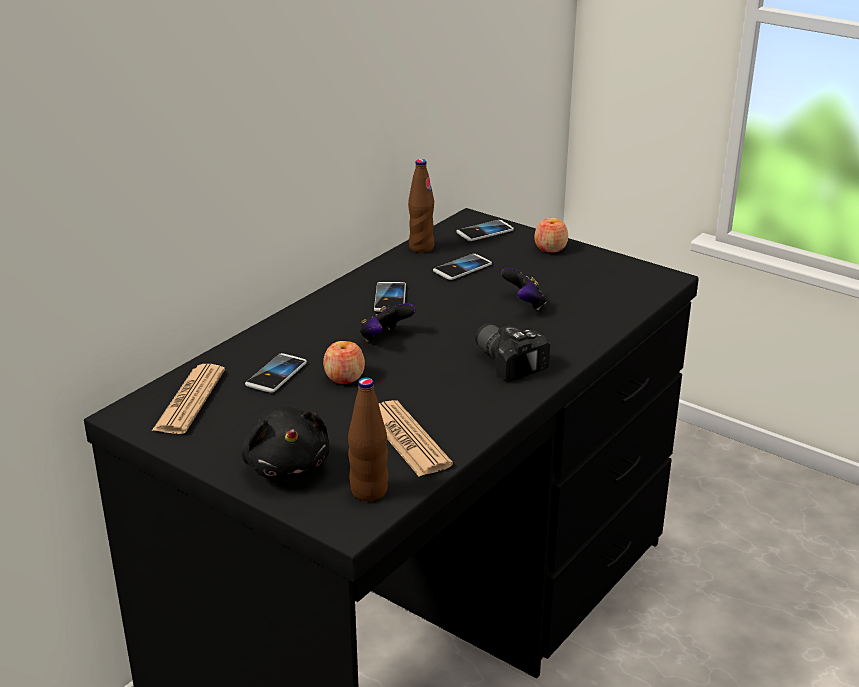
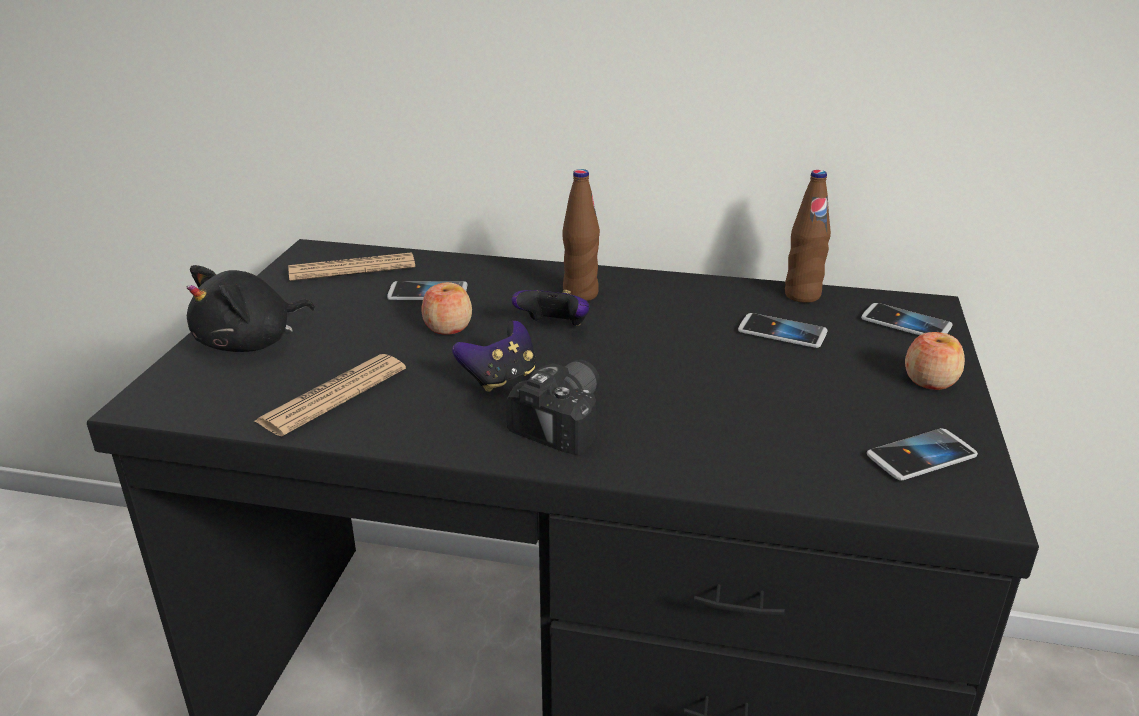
camera: 65 degrees right, 0 degrees up
(369, 491) = (215, 398): brown bottle -> brown bottle (580, 294)
(390, 298) = (651, 308): phone -> phone (921, 456)
(524, 304) = (736, 397): game controller -> game controller (500, 379)

